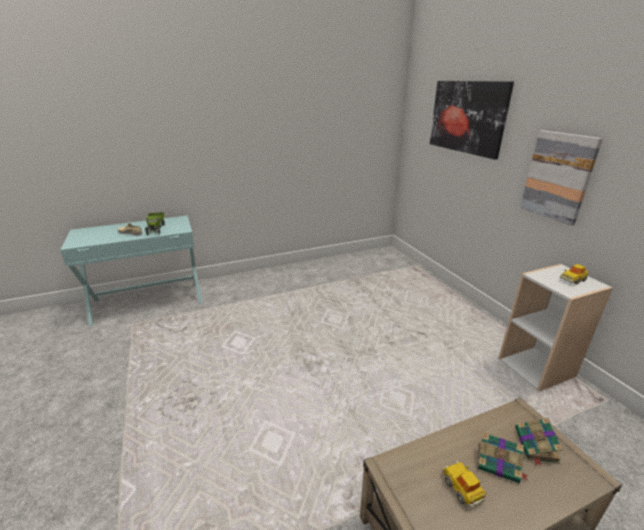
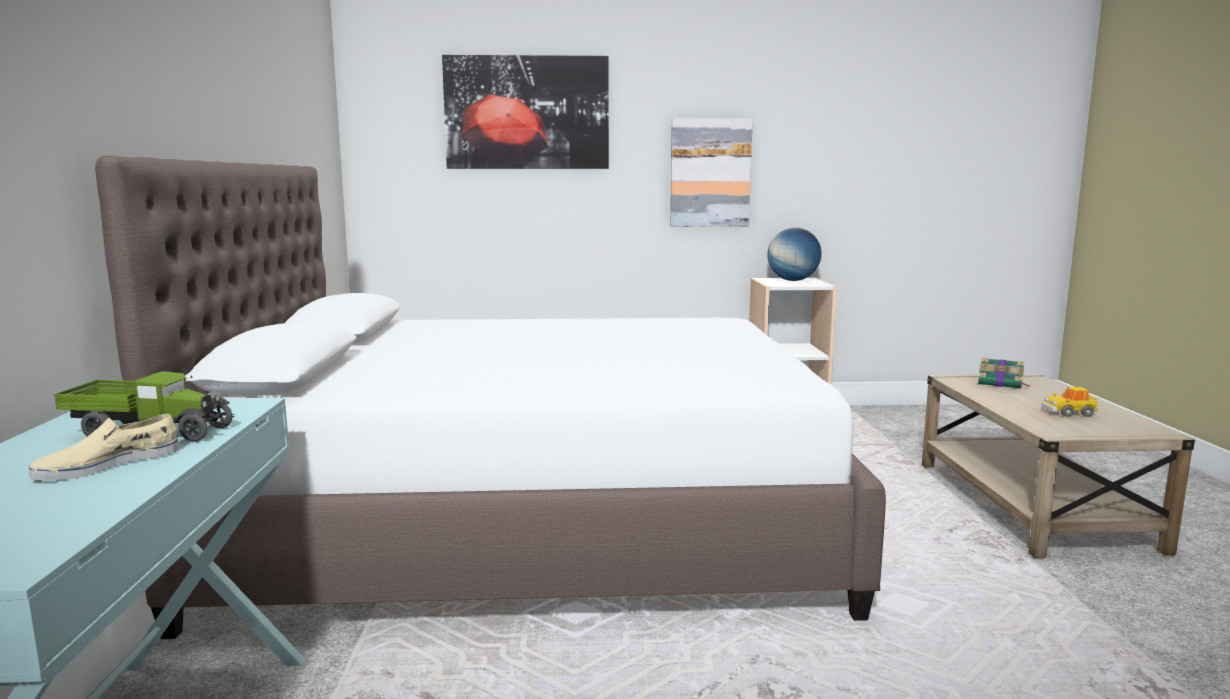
camera: 70 degrees left, 15 degrees down
(309, 314) = (534, 521): none -> white bed
(499, 463) = (1029, 397): book -> none
(572, 279) = (793, 280): toy car -> globe

